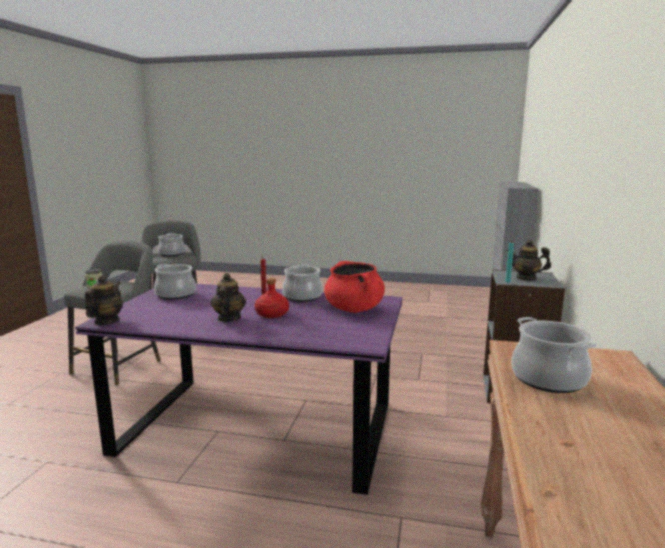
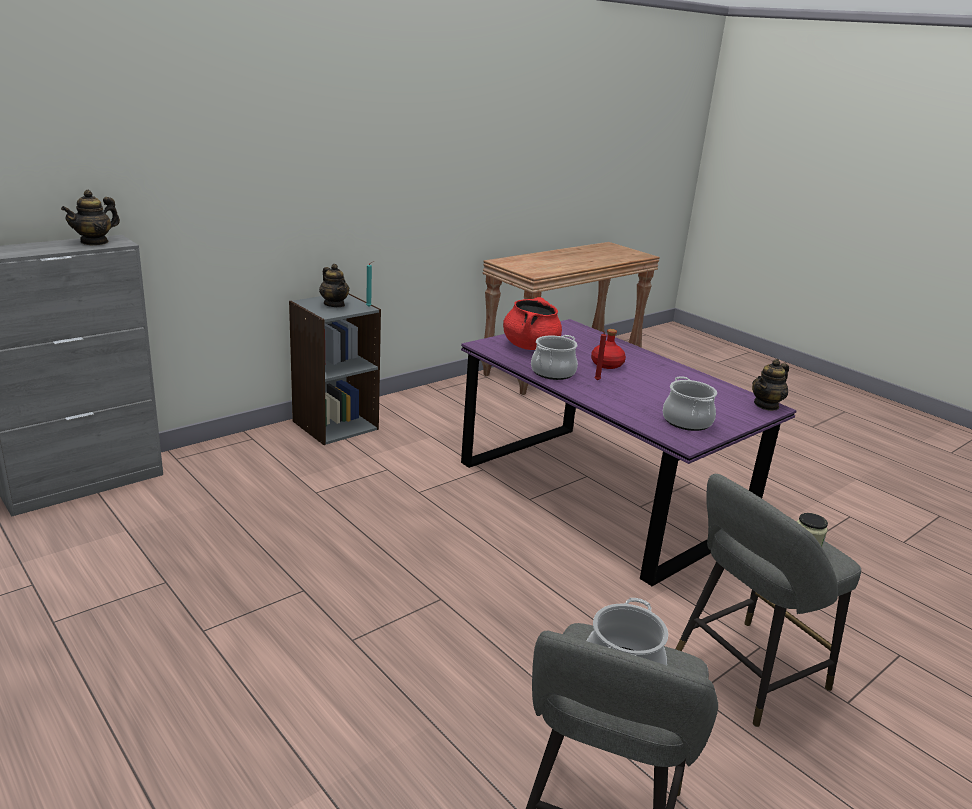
camera: 145 degrees left, 10 degrees up
(228, 318) = (649, 372): teapot -> teapot (94, 242)
(549, 379) = (551, 266): cooking pot -> none

